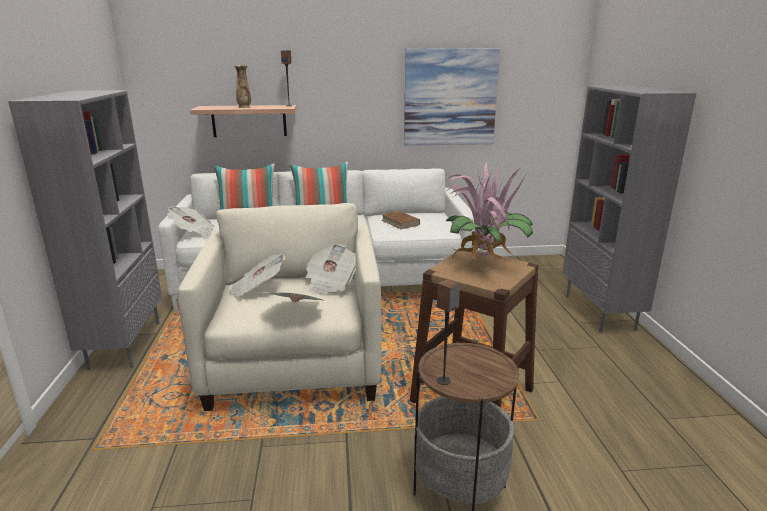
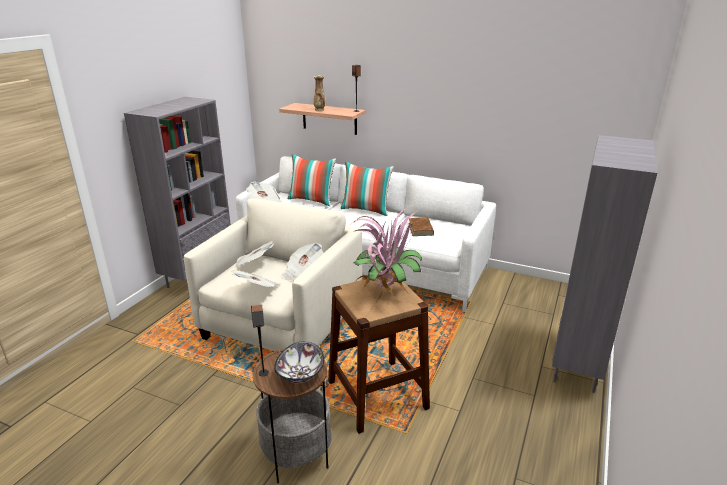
camera: 30 degrees right, 5 degrees up
(450, 97) = (502, 118): picture -> none
(486, 367) = (301, 374): none -> bowl

